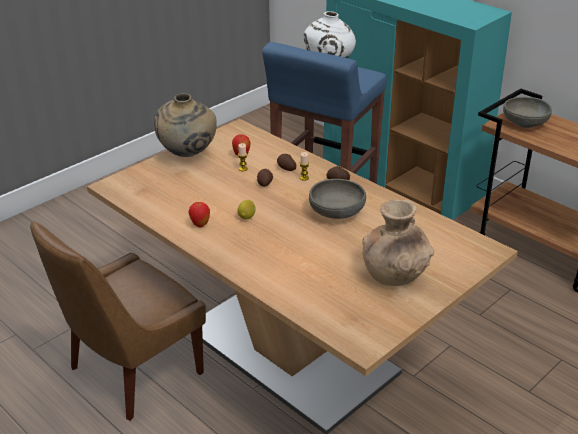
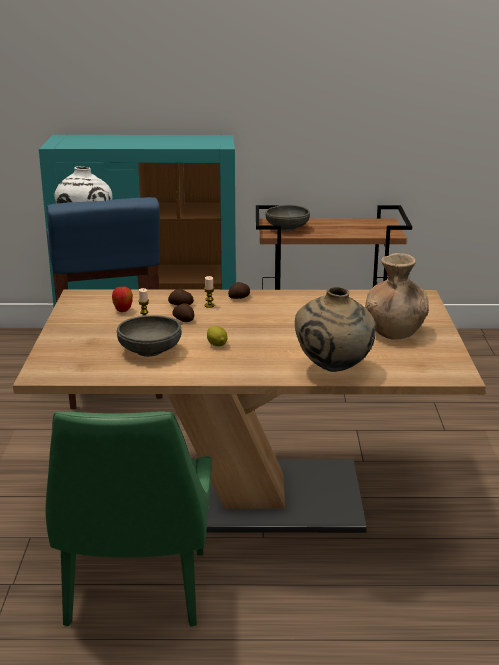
camera: 45 degrees left, 10 degrees down
(132, 373) = (135, 592): brown chair -> green chair
(188, 155) = (70, 327): beige vase -> beige vase (333, 369)
(200, 225) = (189, 365): apple -> none
(336, 212) = (280, 315): grey bowl -> grey bowl (150, 351)

